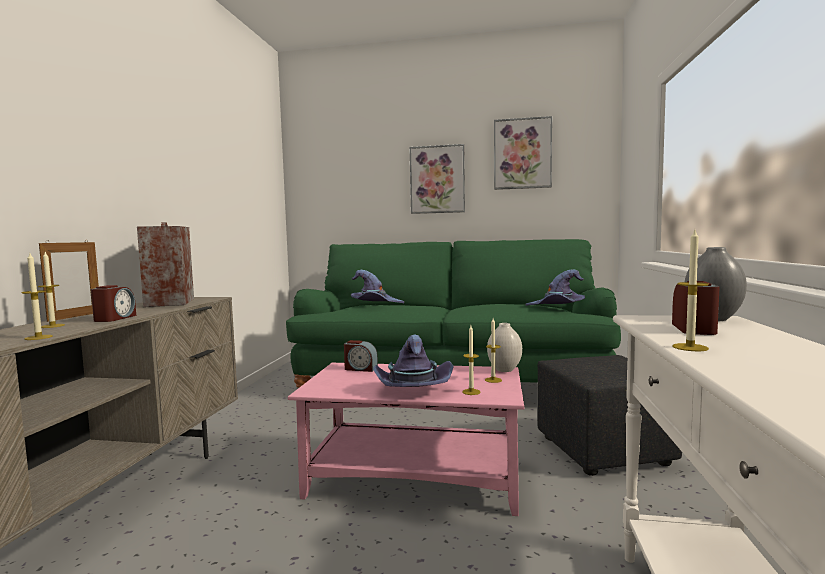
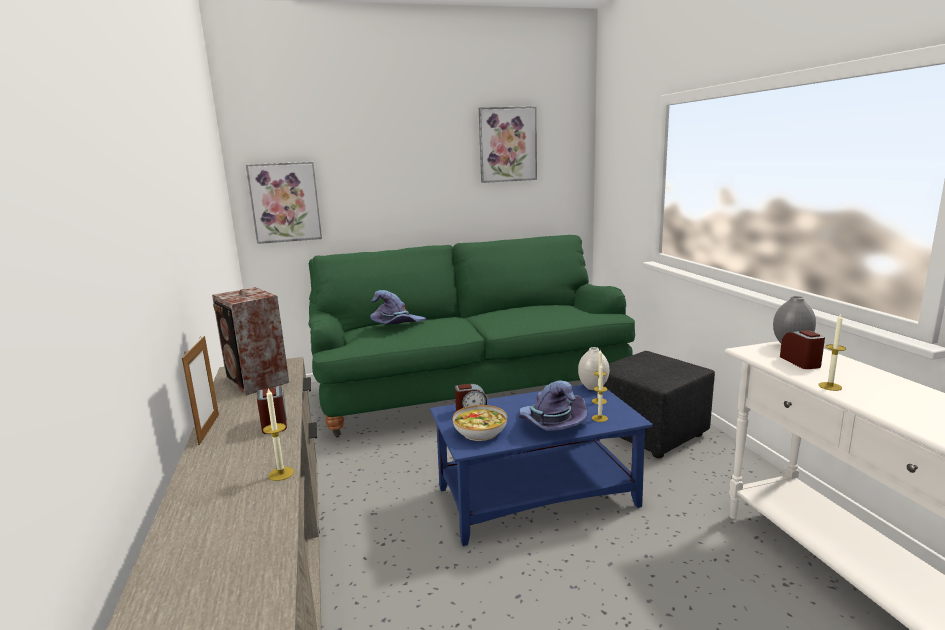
camera: 25 degrees left, 10 degrees up
(52, 326) = (234, 451): candle -> none
(341, 383) = (480, 432): none -> bowl
(416, 477) = (538, 496): pink coffee table -> blue coffee table
(437, 179) = (421, 172): picture -> picture (285, 202)
(557, 307) = (575, 308): purple hat -> none

